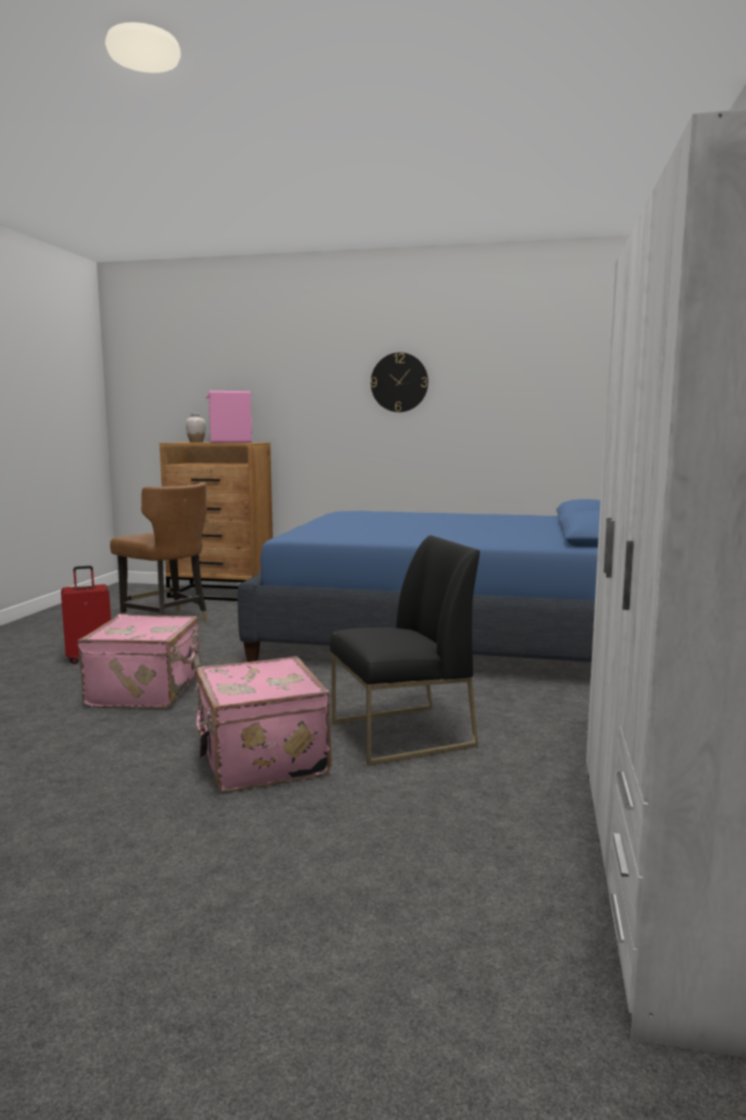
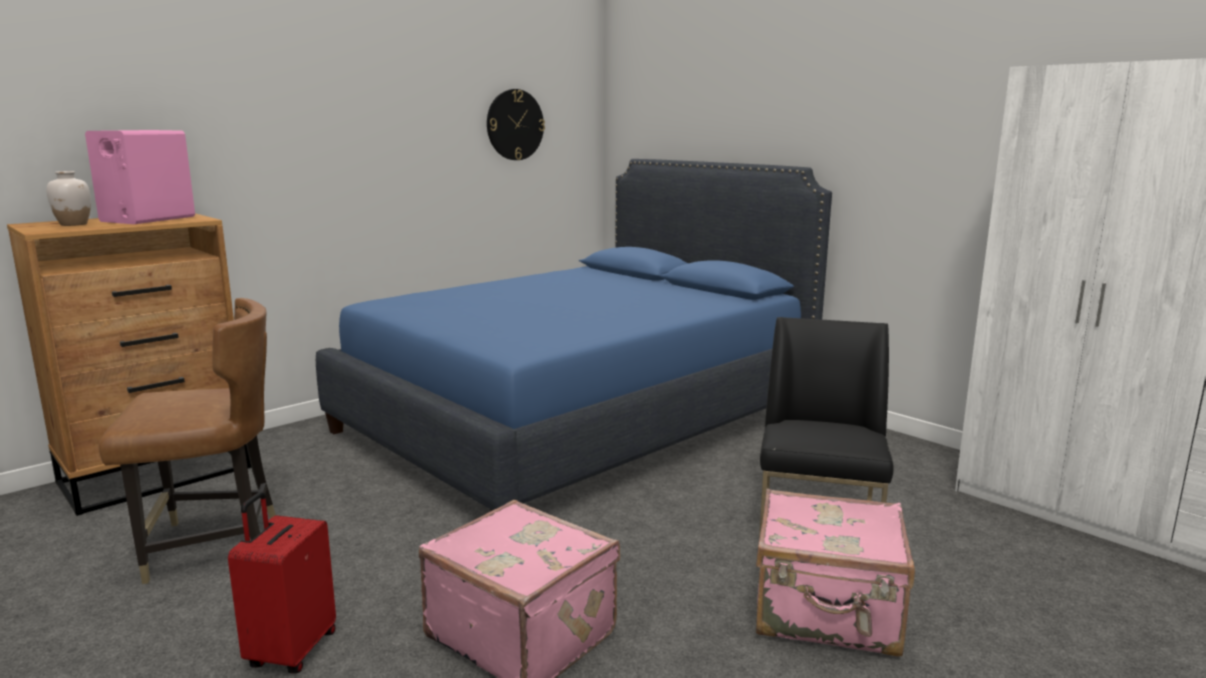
camera: 55 degrees left, 5 degrees up
(399, 382) = (377, 117): wall clock -> wall clock (515, 125)

